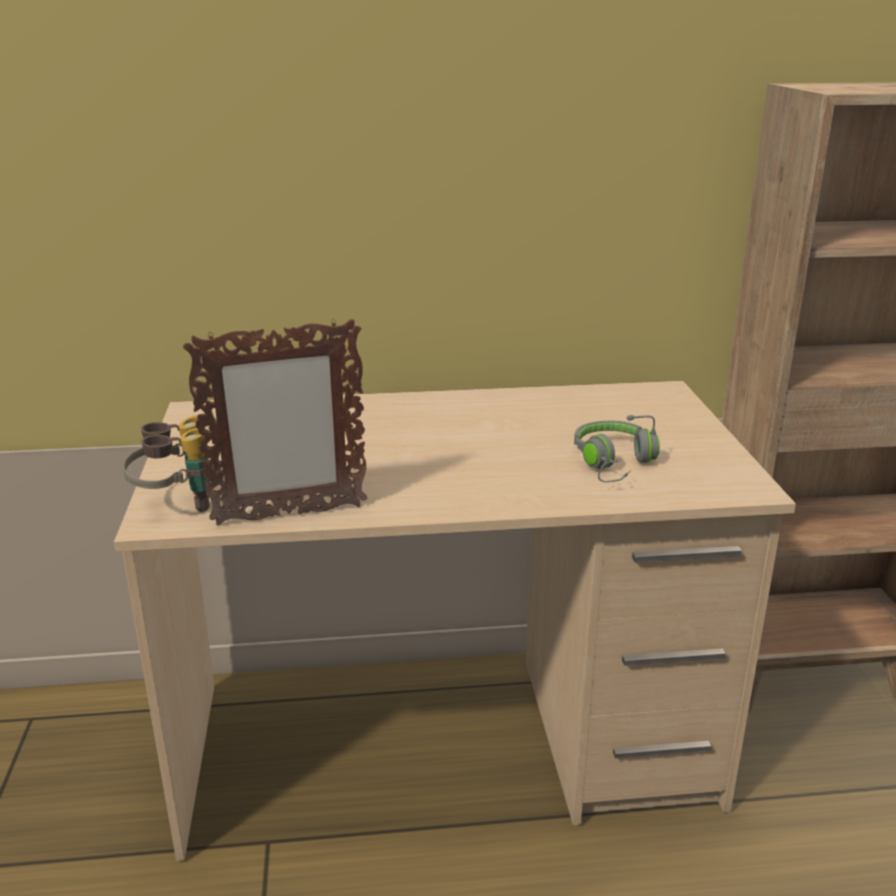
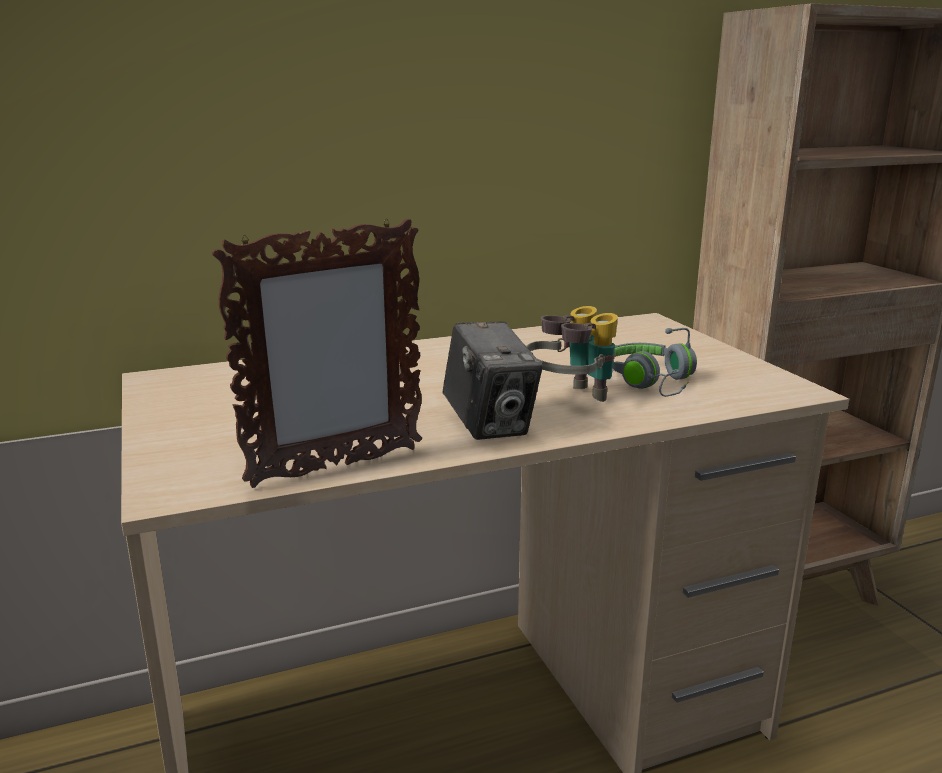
camera: 15 degrees left, 5 degrees down
(178, 505) = (188, 472): binoculars -> binoculars (571, 399)
(436, 491) = (489, 425): none -> camera

